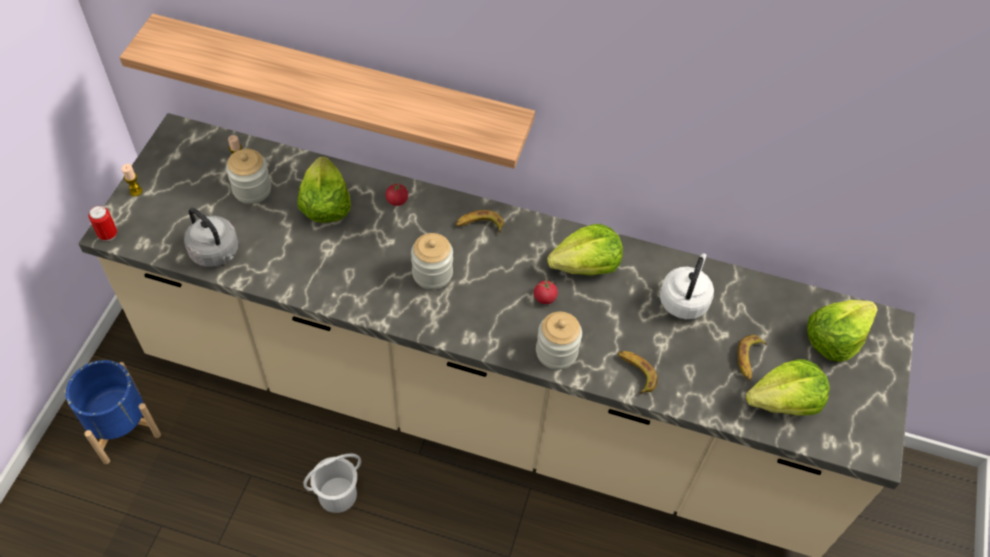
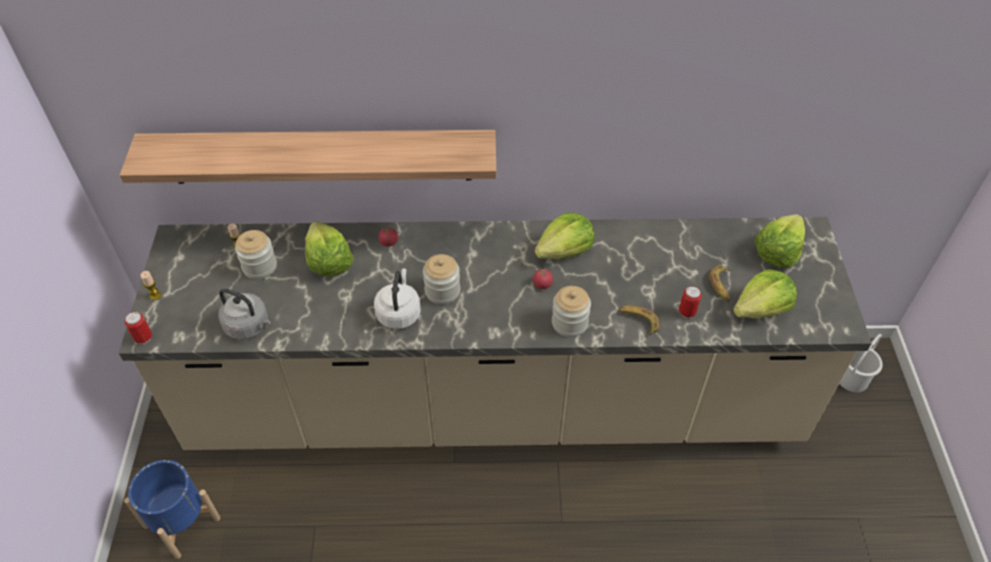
camera: 15 degrees left, 5 degrees down
(337, 494) = (396, 517): white bucket -> white bucket (851, 379)
(479, 225) = (465, 243): banana -> none
(684, 300) = (652, 255): white kettle -> white kettle (399, 313)
(695, 380) = (687, 312): none -> can

